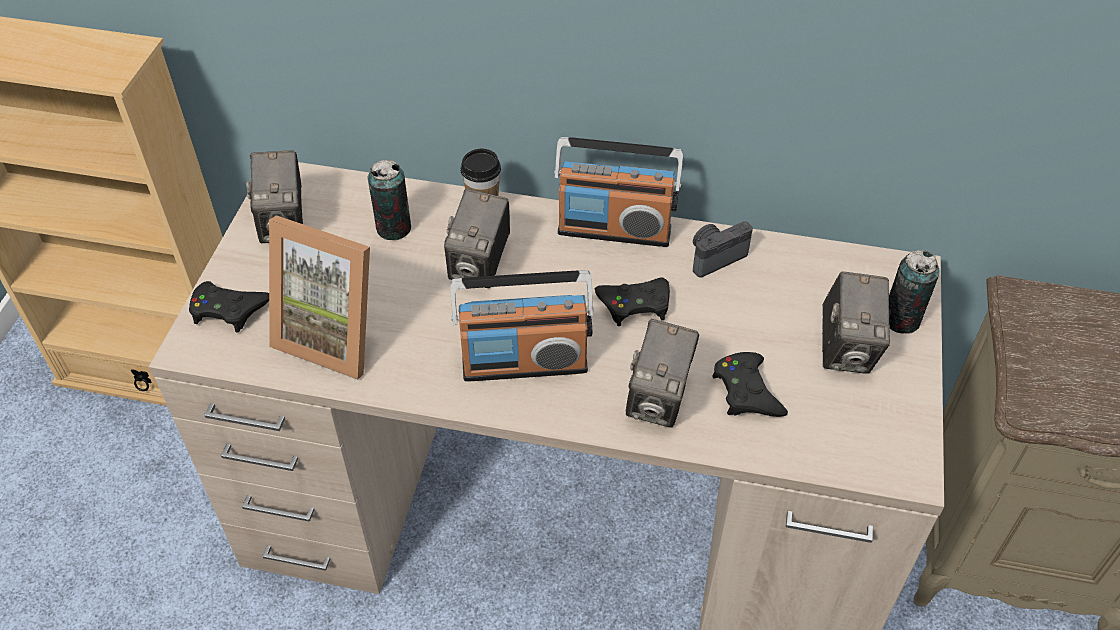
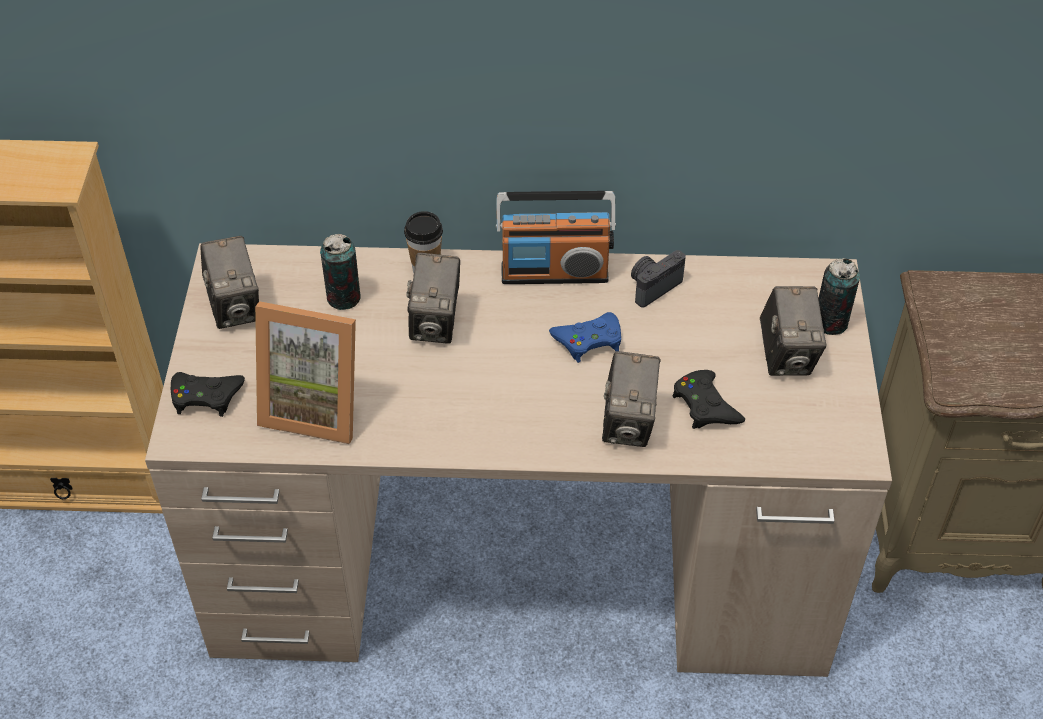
camera: 10 degrees left, 0 degrees up
(524, 363) = (499, 408): radio -> none
(635, 304) = (588, 340): black game controller -> blue game controller

